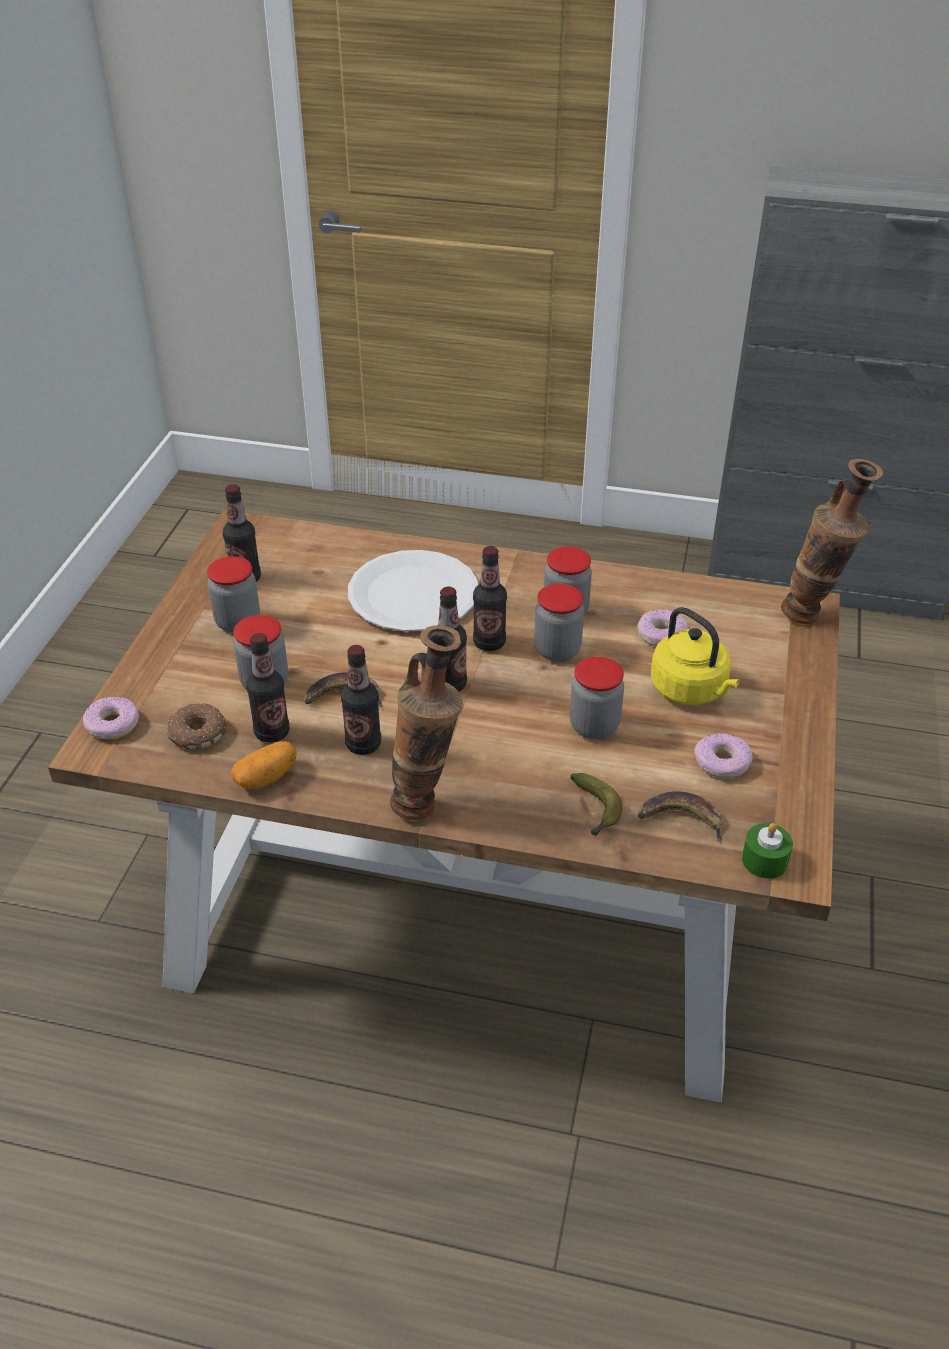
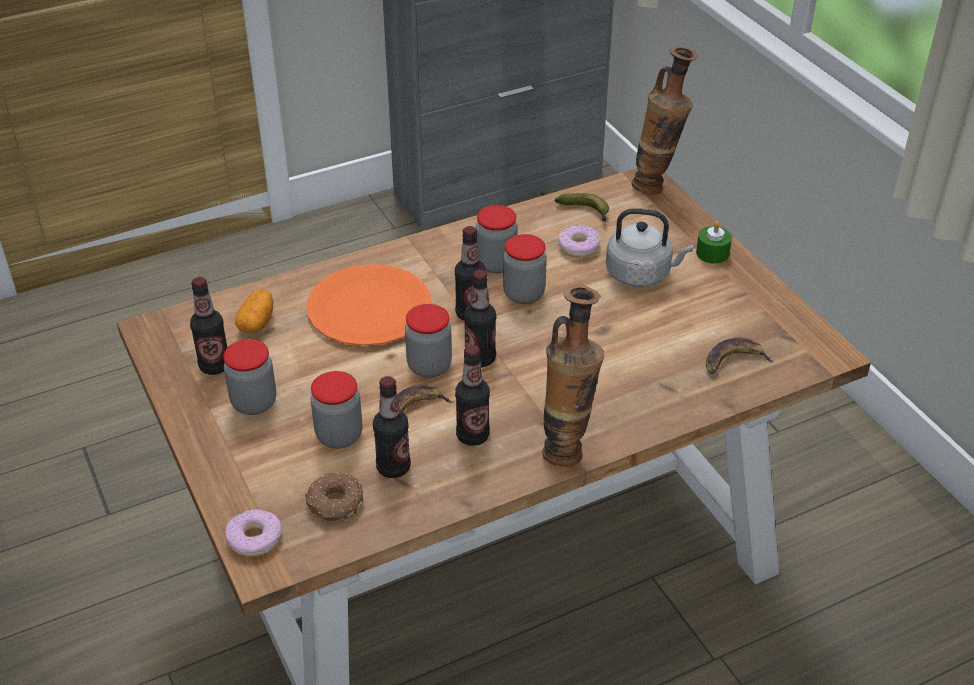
camera: 40 degrees left, 0 degrees up
(266, 777) = (432, 501): potato -> potato (257, 322)
(413, 594) = (369, 308): white plate -> orange plate
(594, 726) = (611, 332): jar -> jar (429, 366)
(595, 811) = (679, 387): banana -> banana (586, 212)
(691, 690) = (641, 274): yellow kettle -> grey kettle
(722, 763) = (715, 311): donut -> none
(764, 860) = (807, 357): green candle -> green candle (712, 253)

